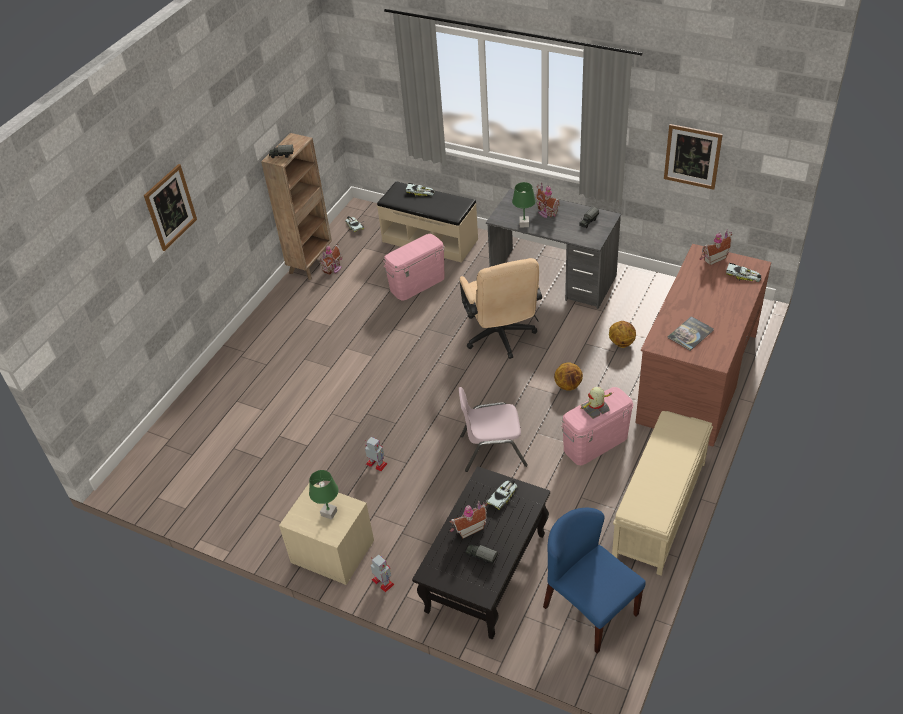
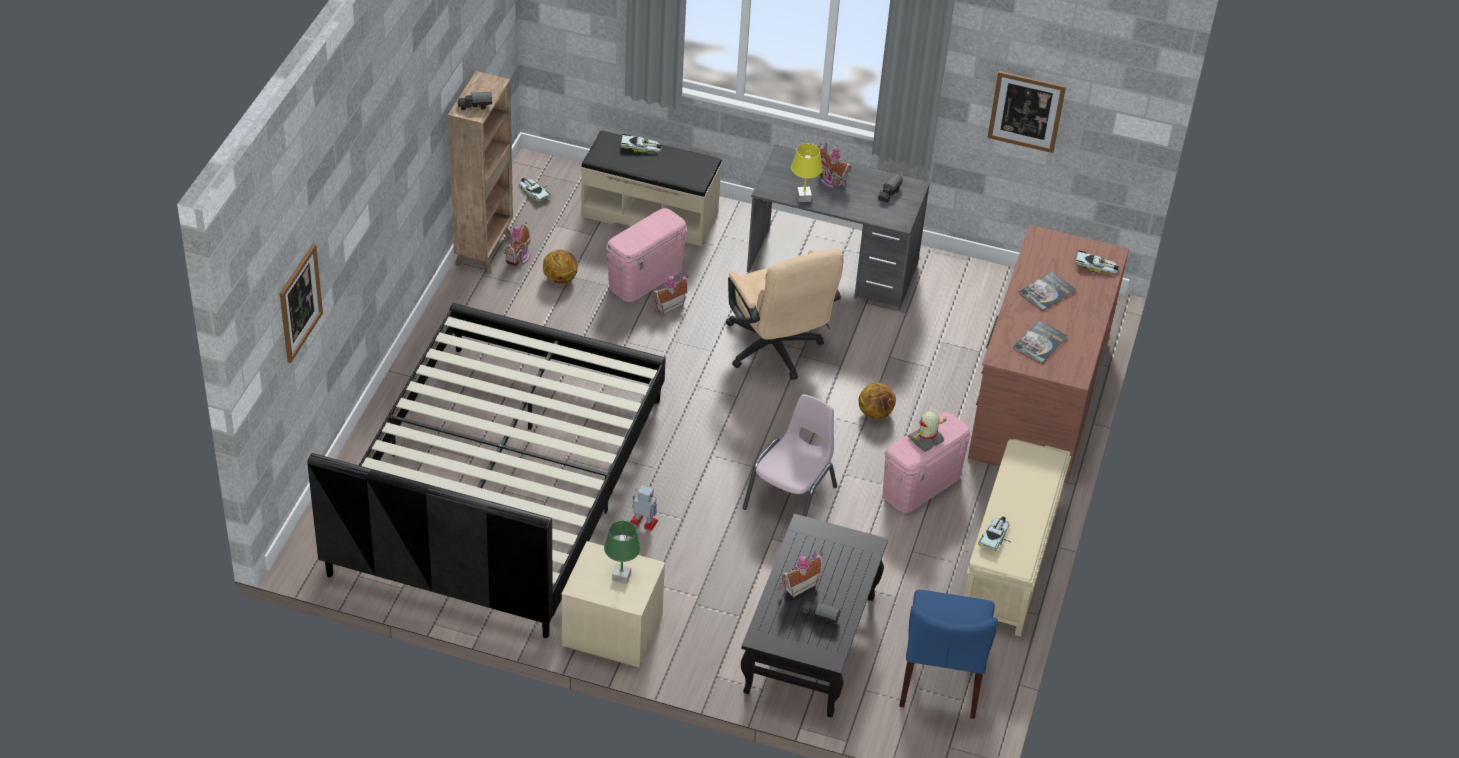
camera: 15 degrees left, 0 degrees up
(170, 207) = (368, 188): picture -> picture (300, 303)
(276, 431) = (498, 484): none -> black bed
(383, 582) = (685, 662): toy robot -> none
(492, 450) = (791, 498): pink chair -> pink chair turned 135 degrees clockwise
(503, 496) = (833, 547): toy car -> toy car (995, 536)
(524, 224) = (804, 197): green table lamp -> yellow table lamp
(589, 610) = (941, 679): blue chair -> blue chair turned 120 degrees counterclockwise
(621, 343) = (936, 355): basketball -> basketball (560, 279)
(700, 294) = (1047, 292): none -> book
(713, 258) = (1057, 244): toy house -> toy house (668, 305)

